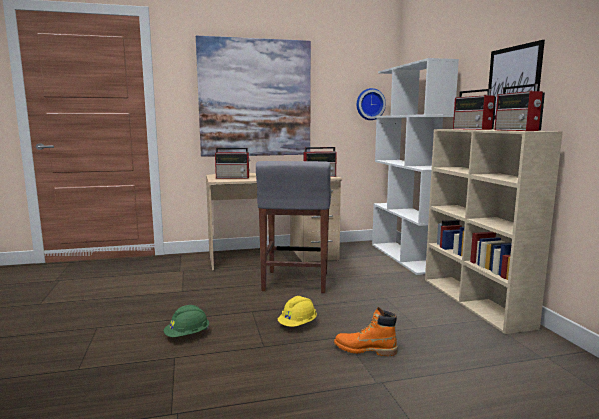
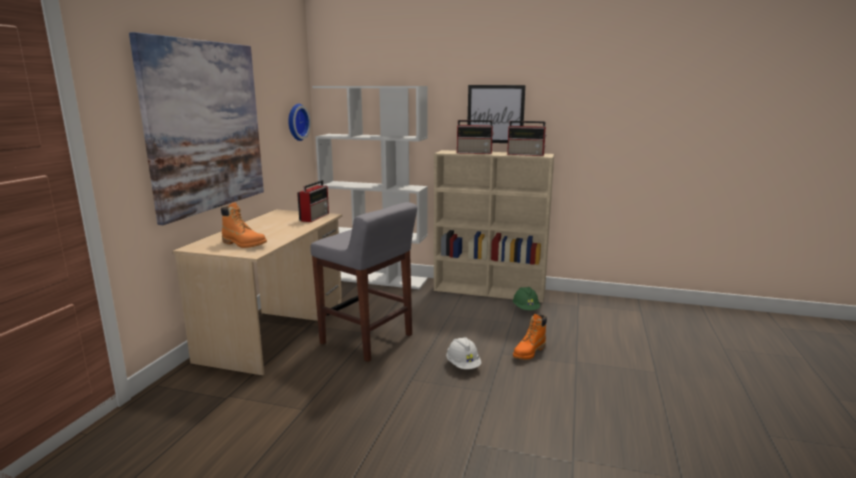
camera: 60 degrees left, 5 degrees up
(187, 335) = (431, 427): green hard hat -> green hard hat (526, 309)
(233, 177) = (244, 244): radio -> orange boot
(298, 325) = (463, 365): yellow hard hat -> white hard hat

